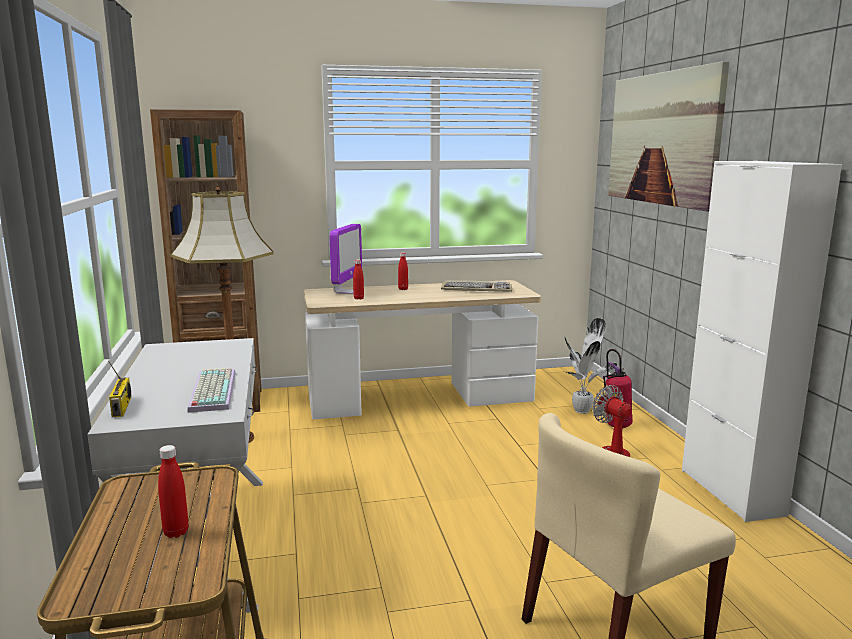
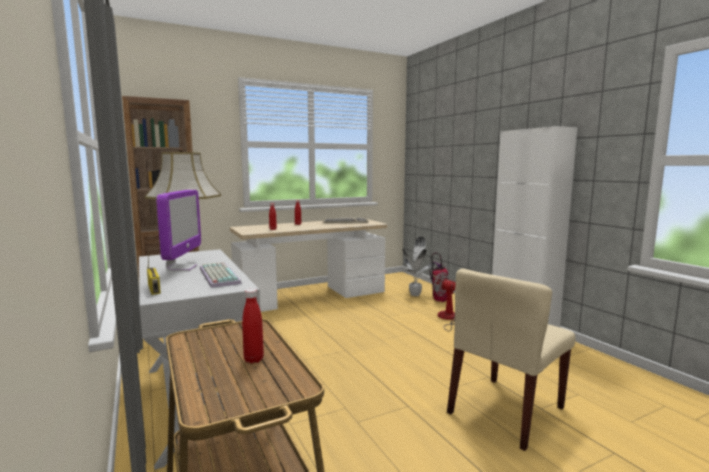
camera: 15 degrees left, 5 degrees down
(345, 292) = (260, 227): monitor -> monitor (182, 268)
(662, 138) = (452, 127): picture -> none

